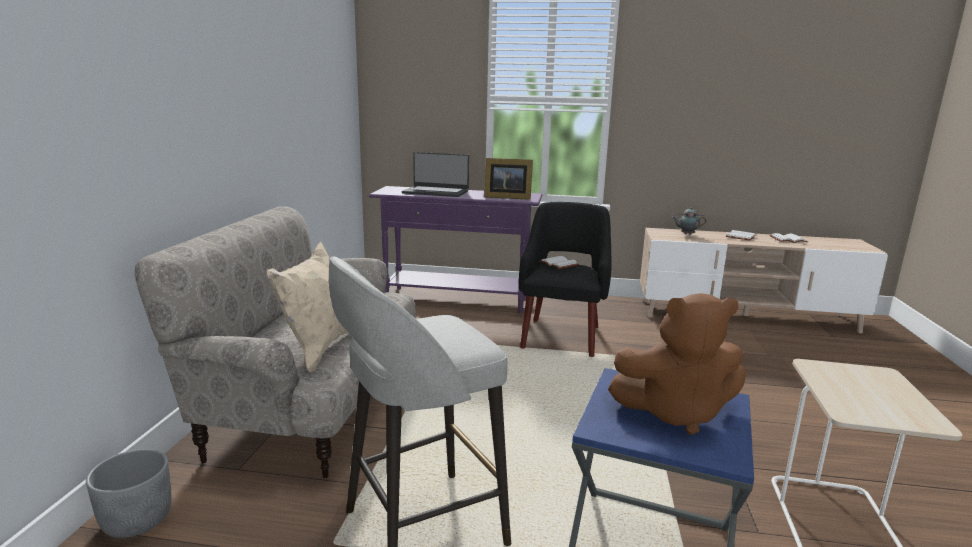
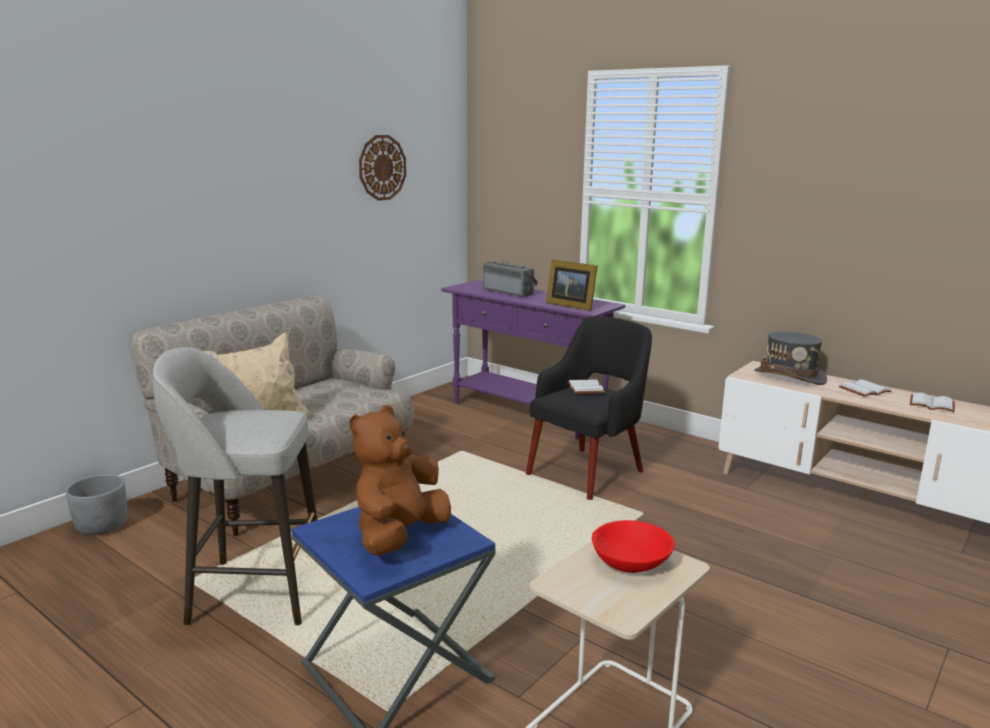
camera: 30 degrees right, 0 degrees up
(311, 73) = (382, 167): none -> wall clock
(436, 192) = (510, 292): laptop -> radio
(675, 412) = (399, 536): brown plush toy -> brown plush toy turned 90 degrees clockwise
(686, 234) = (790, 376): teapot -> grey hat
(852, 380) = (631, 561): none -> red bowl

